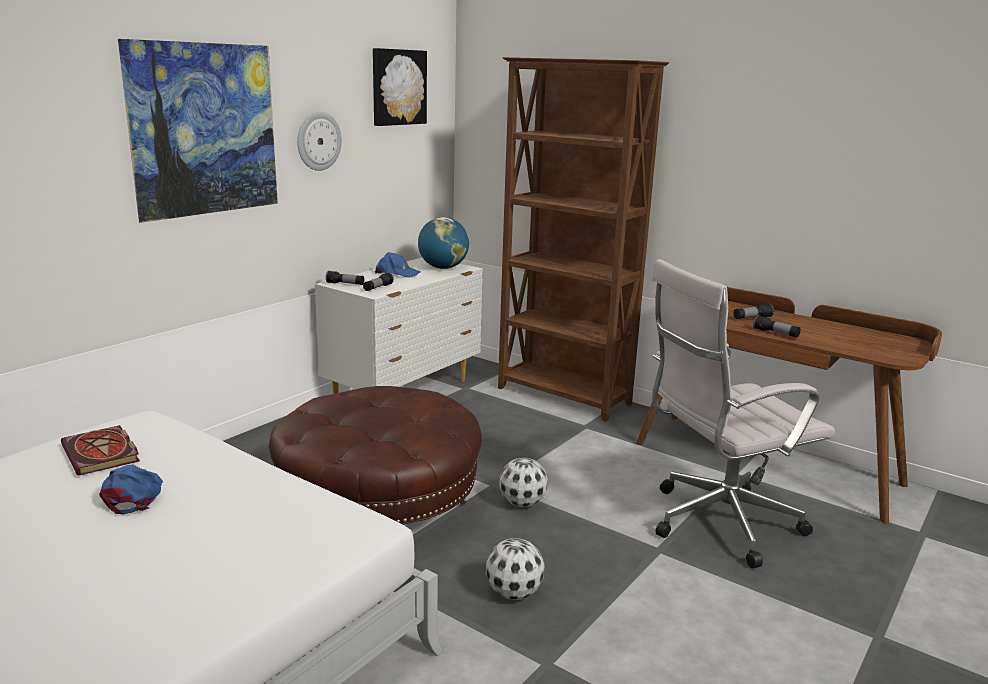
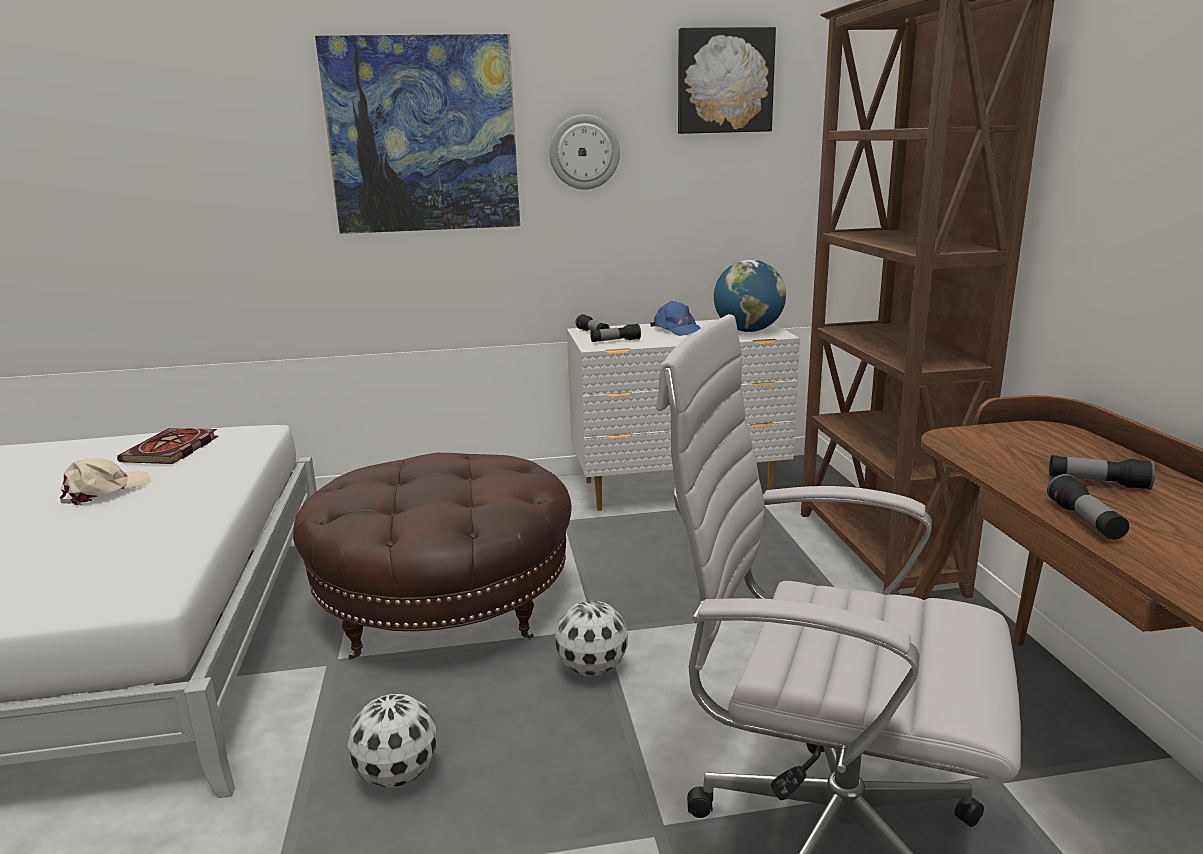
camera: 45 degrees right, 0 degrees up
(134, 495) = (104, 490): blue cap -> beige cap

